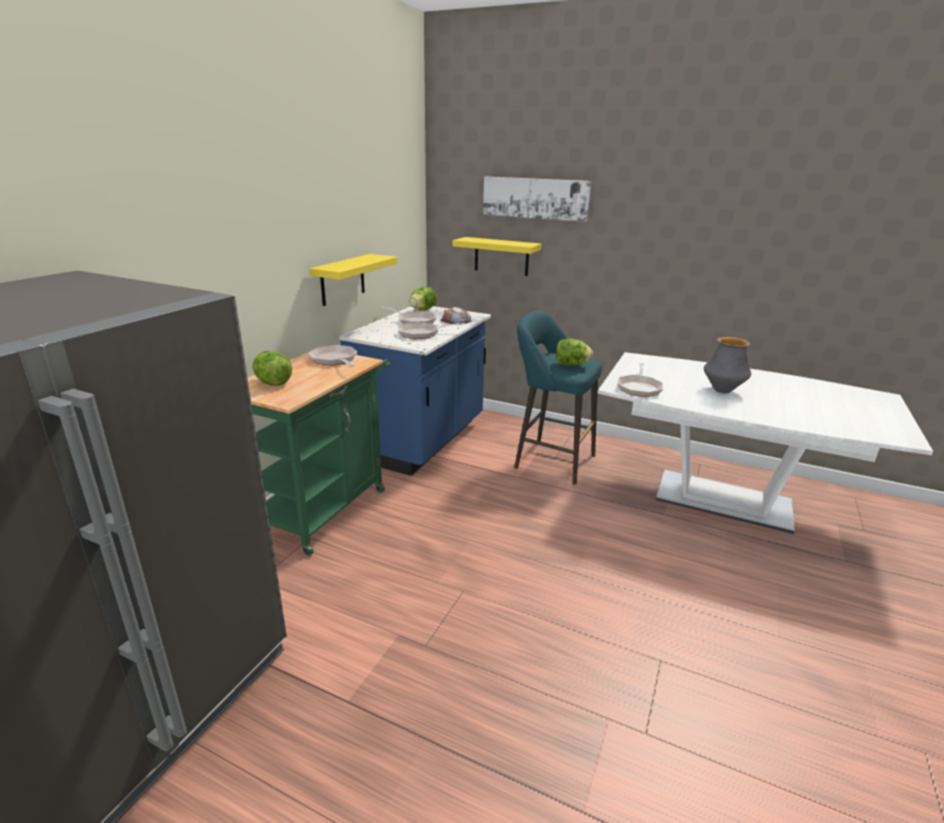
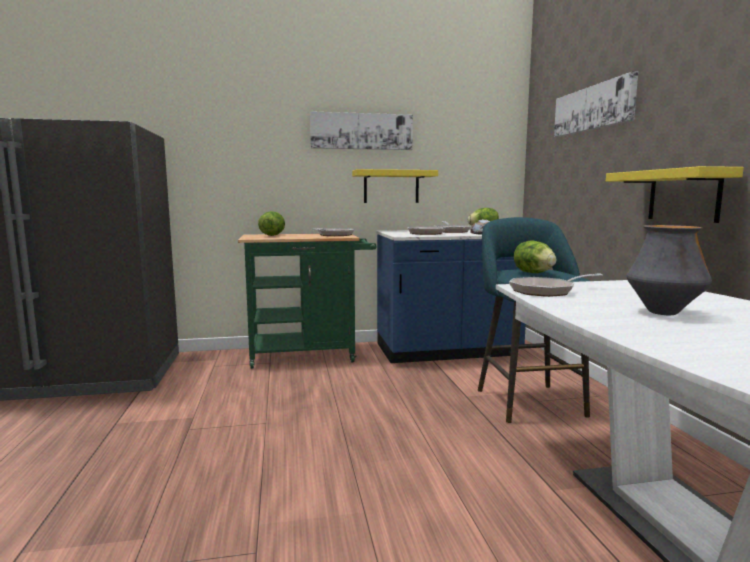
camera: 55 degrees right, 15 degrees down
(313, 215) = (361, 131): none -> picture
(501, 256) = (567, 178): yellow shelf -> yellow shelf (683, 195)

